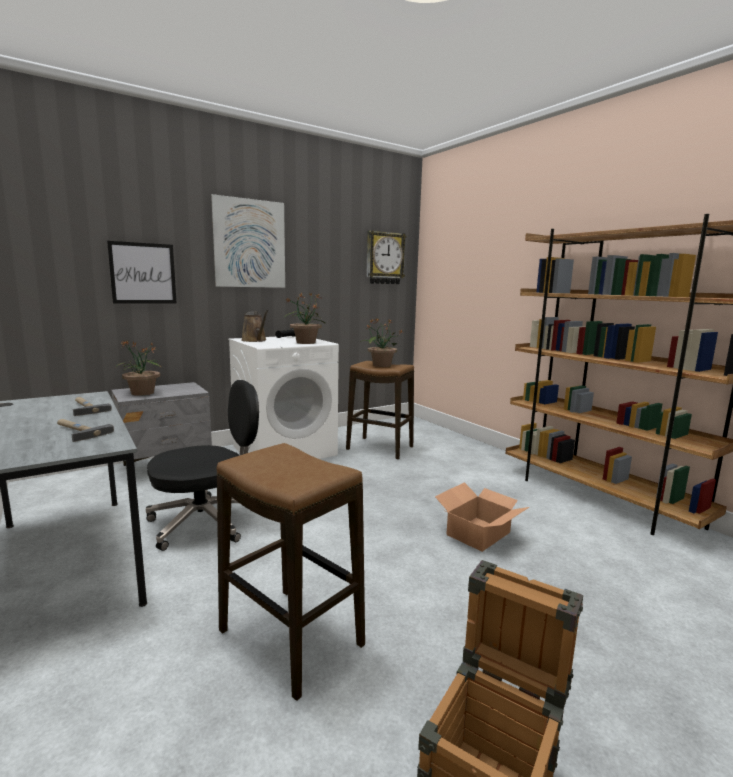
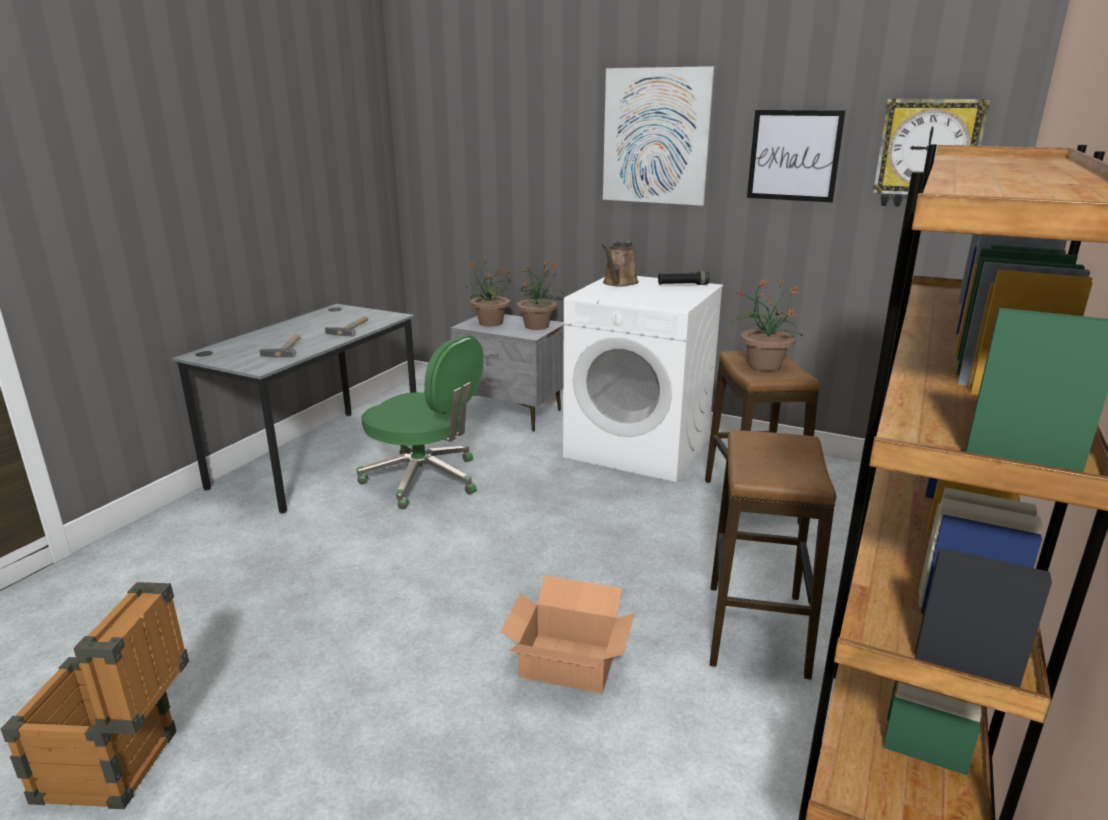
camera: 60 degrees right, 10 degrees up
(143, 273) = (524, 179): picture -> picture (794, 155)
(206, 521) = (425, 479): black office chair -> green office chair
(290, 638) = (272, 595): stool -> stool (756, 629)
(305, 342) = (657, 300): potted plant -> potted plant (537, 326)

